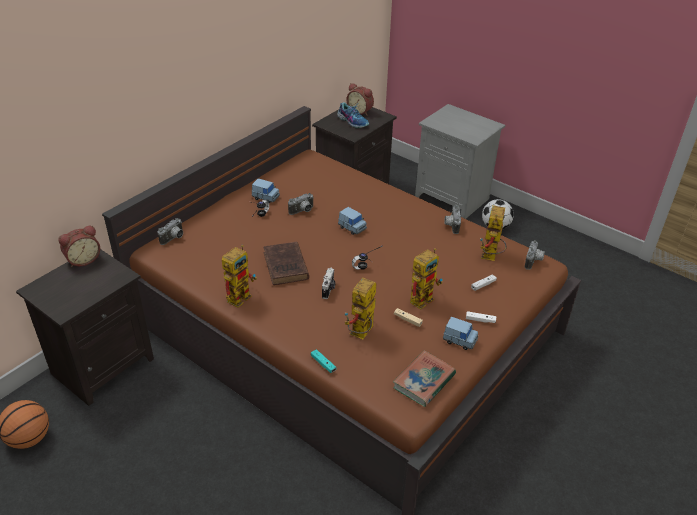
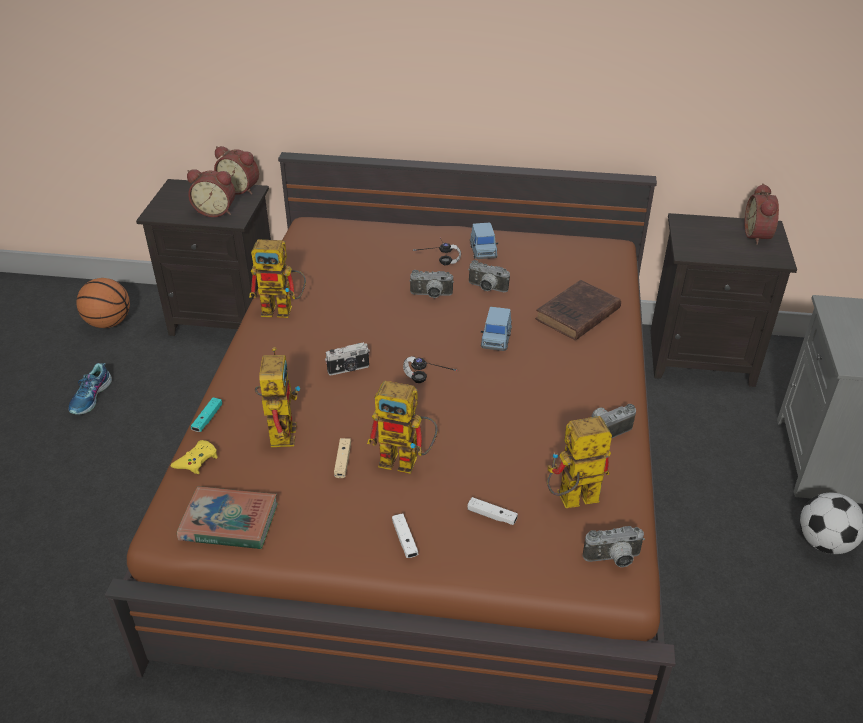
camera: 60 degrees right, 0 degrees up
(99, 280) = (216, 211): none -> alarm clock
(174, 238) = (341, 228): camera -> camera (431, 295)
(286, 267) = (362, 320): brown book -> brown book (576, 315)
(353, 121) = (723, 239): shoe -> shoe (91, 397)
(360, 380) = (197, 460): none -> yellow game controller
(361, 334) = (280, 429): toy robot -> toy robot turned 90 degrees clockwise
(459, 340) = (340, 532): blue toy car -> none

